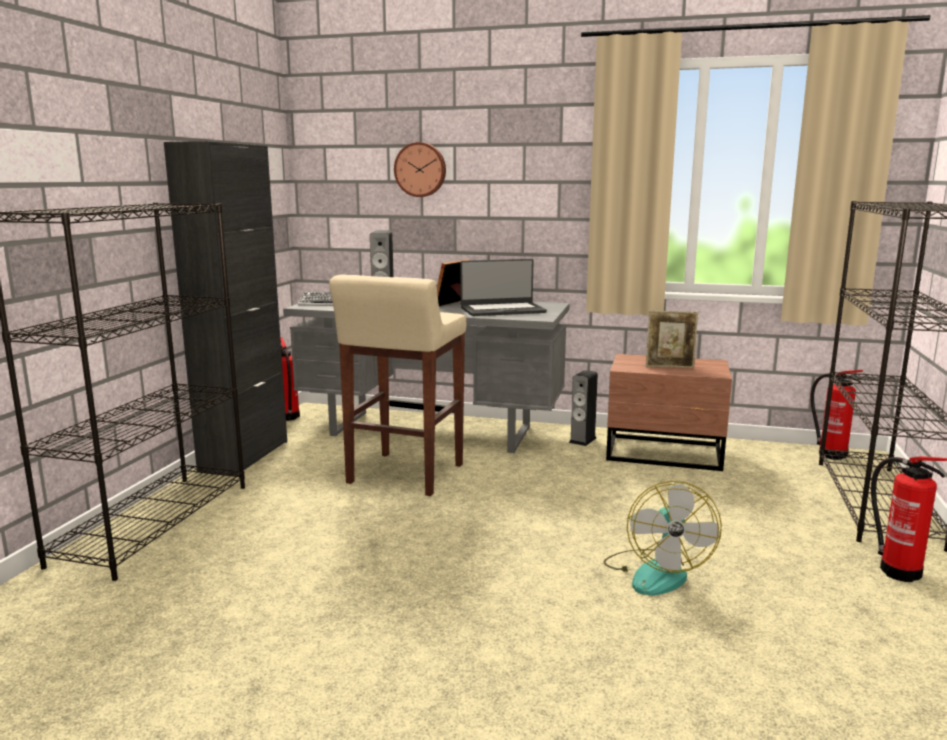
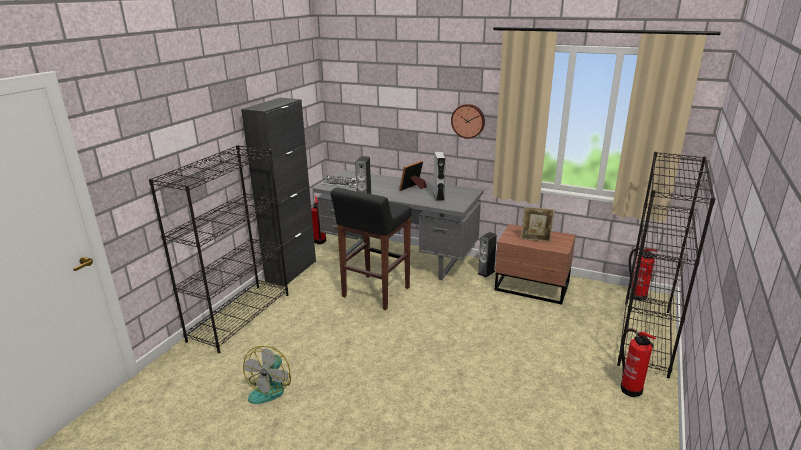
camera: 10 degrees right, 10 degrees up
(404, 475) = (375, 292): beige stool -> black stool
(420, 169) = (396, 101): wall clock -> wall clock (468, 120)
(502, 310) = (438, 196): laptop -> grey speaker
(656, 572) = (492, 375): fan -> fan (271, 388)

